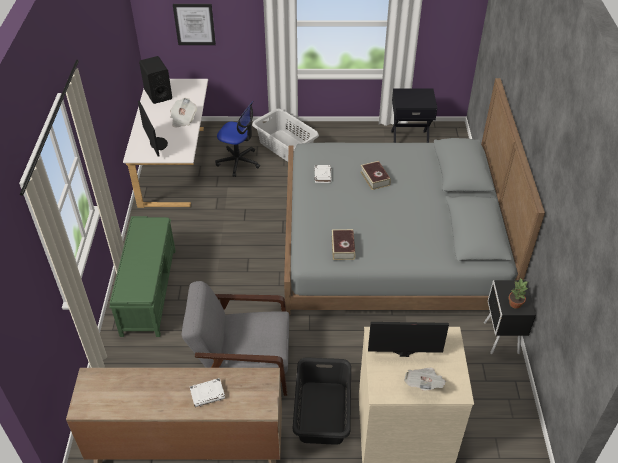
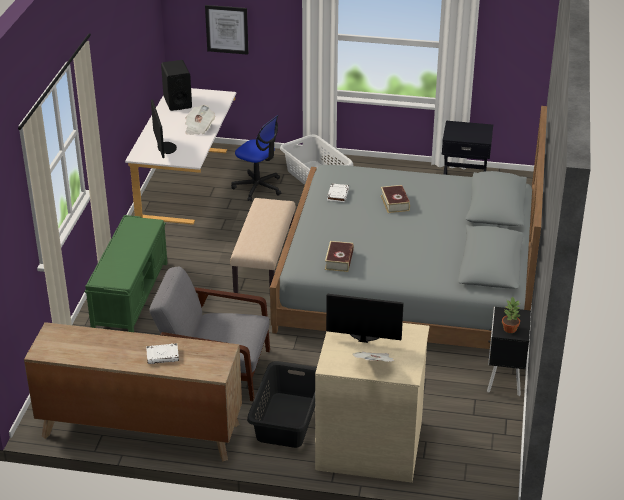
camera: 10 degrees right, 10 degrees down
(263, 242) = (265, 265): none -> beige bench

